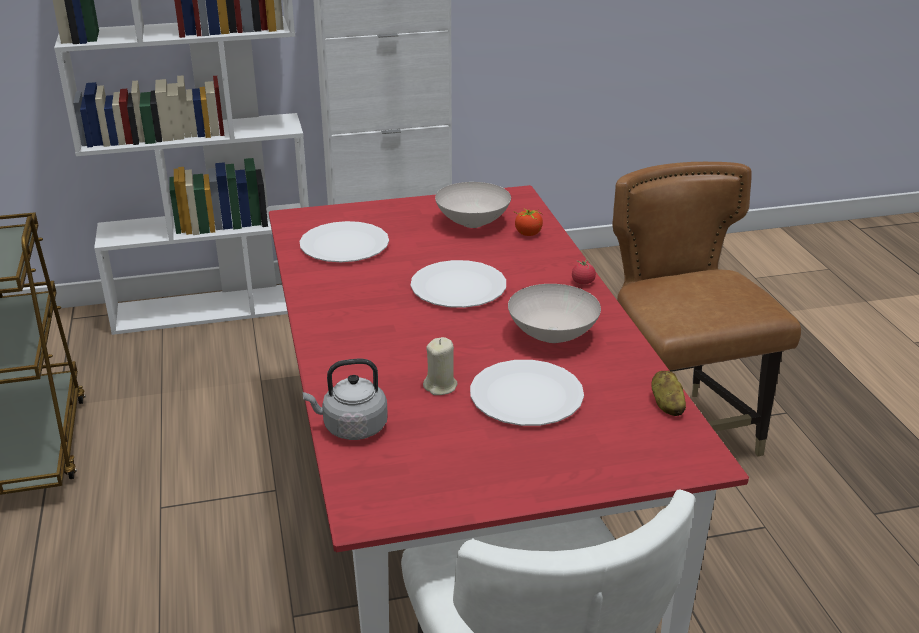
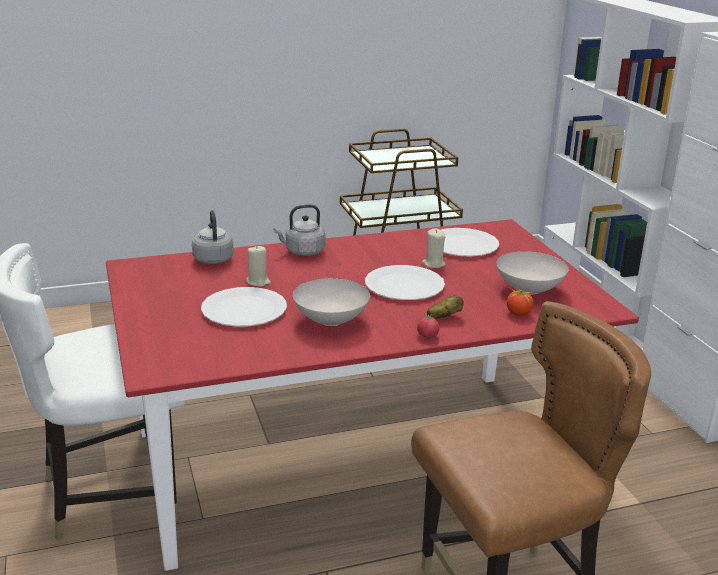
camera: 85 degrees right, 5 degrees down
(342, 351) = (303, 252): none -> grey kettle
(399, 266) = (433, 264): none -> beige candle
(666, 405) = (226, 362): potato -> potato (444, 317)

